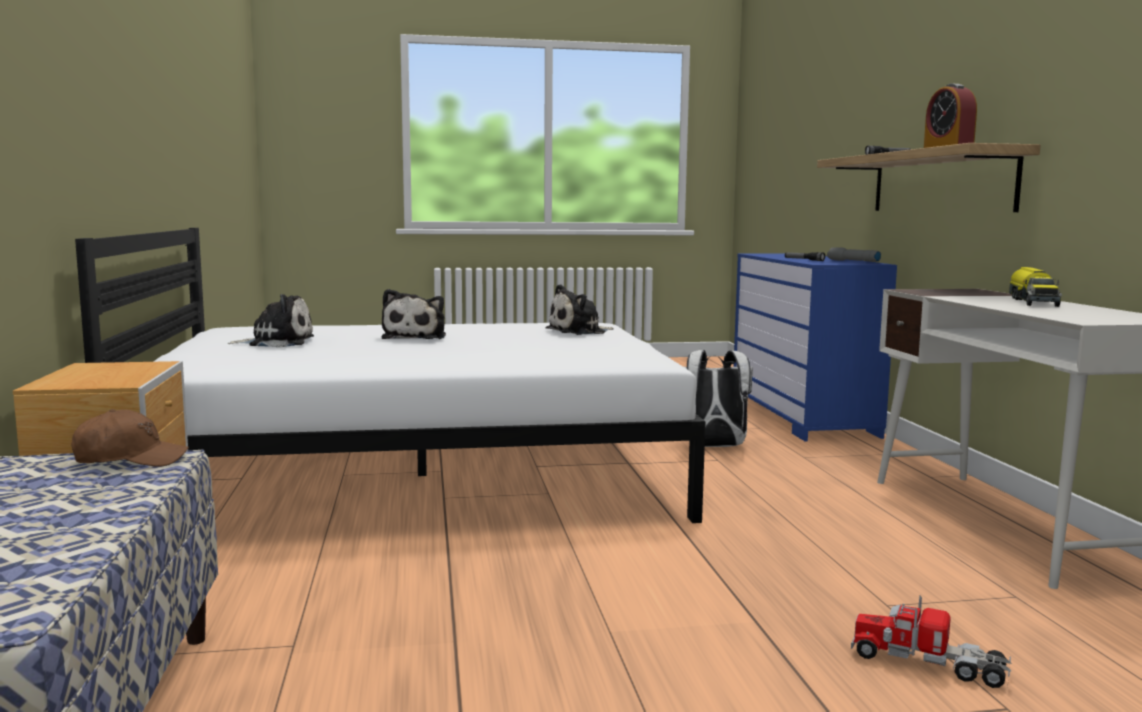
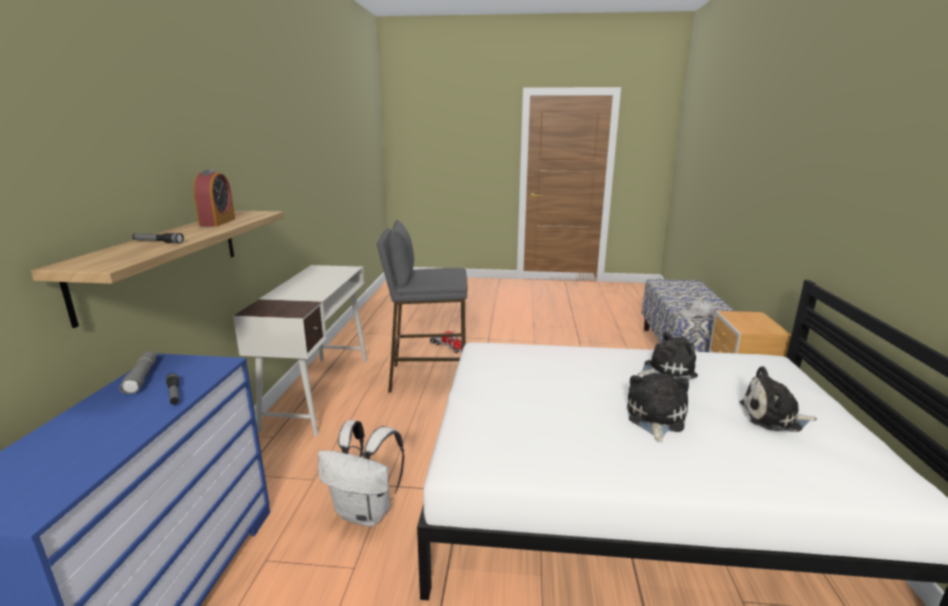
camera: 165 degrees left, 10 degrees up
(130, 459) = (696, 315): brown cap -> white cap
(579, 331) = (495, 428): plush toy -> plush toy (666, 370)
(846, 569) = (427, 377): none -> grey stool
(1032, 301) = (294, 288): toy truck -> none

